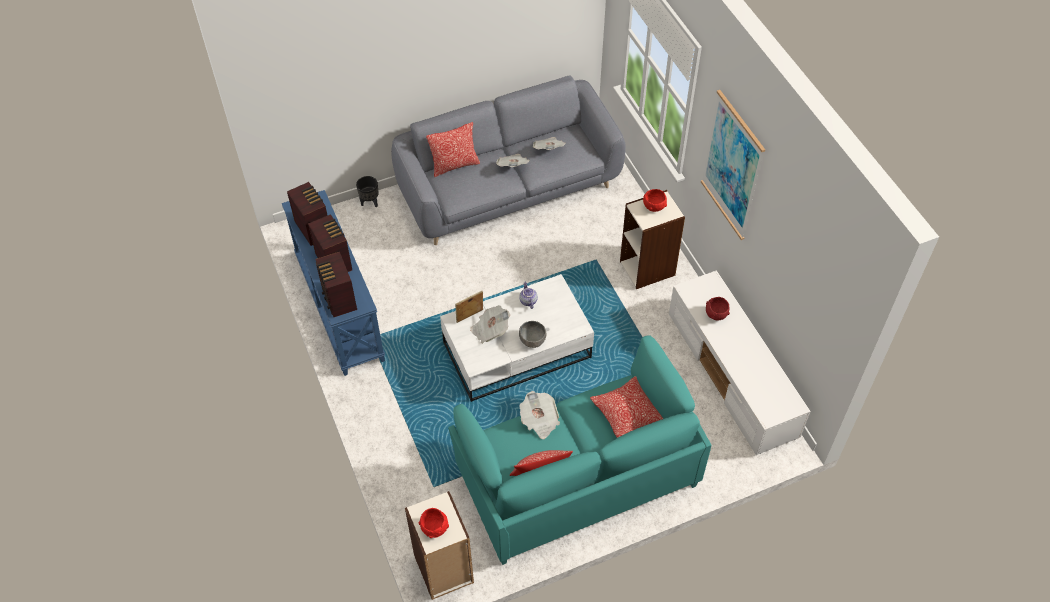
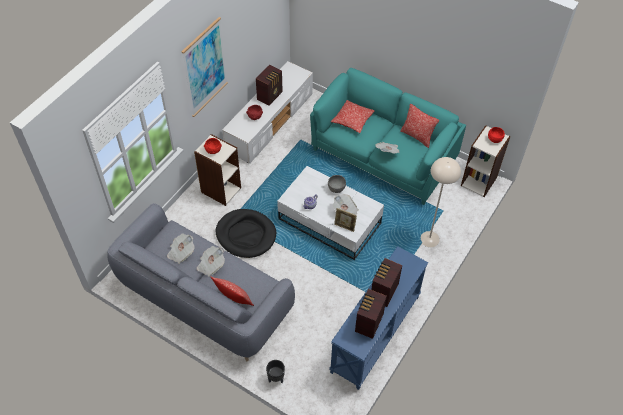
camera: 125 degrees left, 0 degrees up
(339, 300) = (408, 269): radio -> radio (270, 95)
(406, 441) = (429, 239): none -> beige floor lamp
(561, 261) = (246, 235): none -> black dog bed

